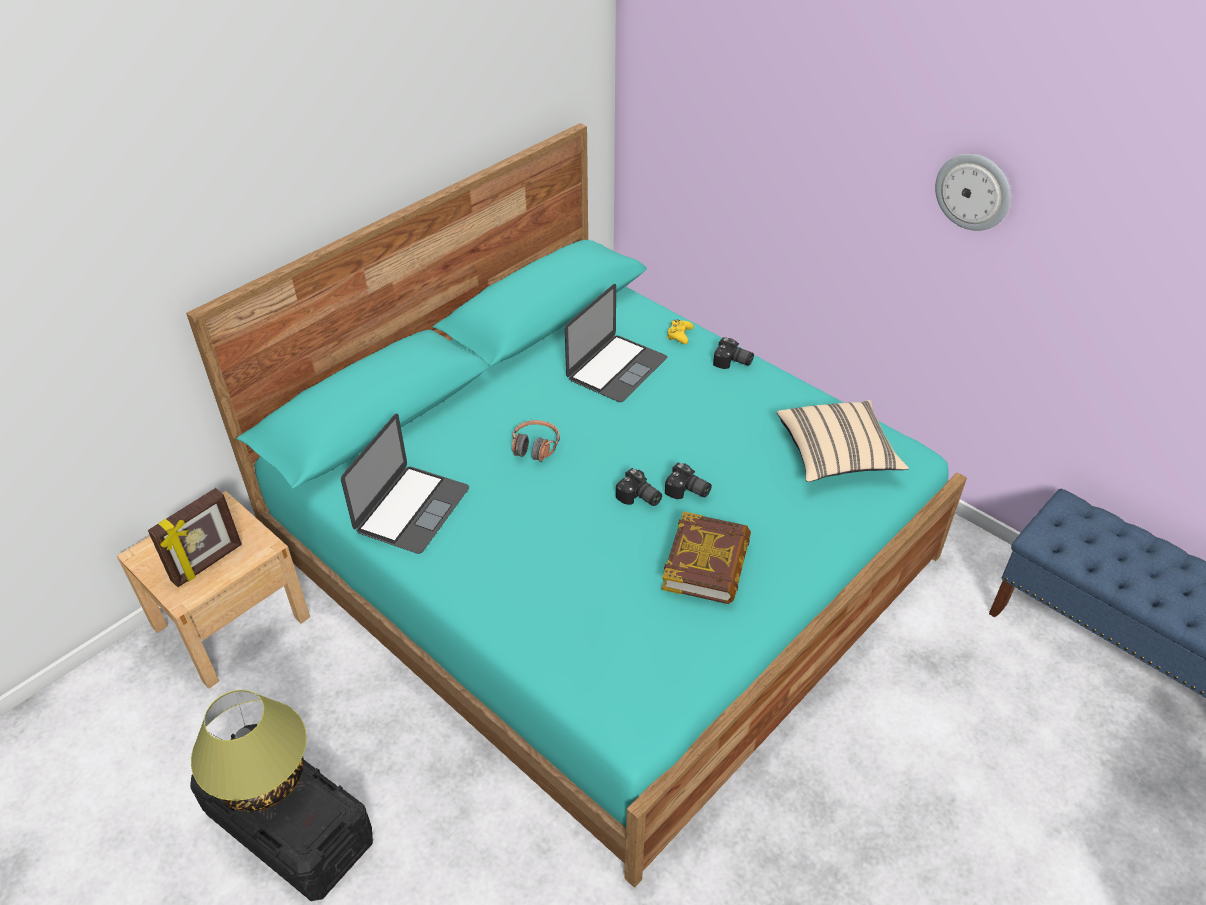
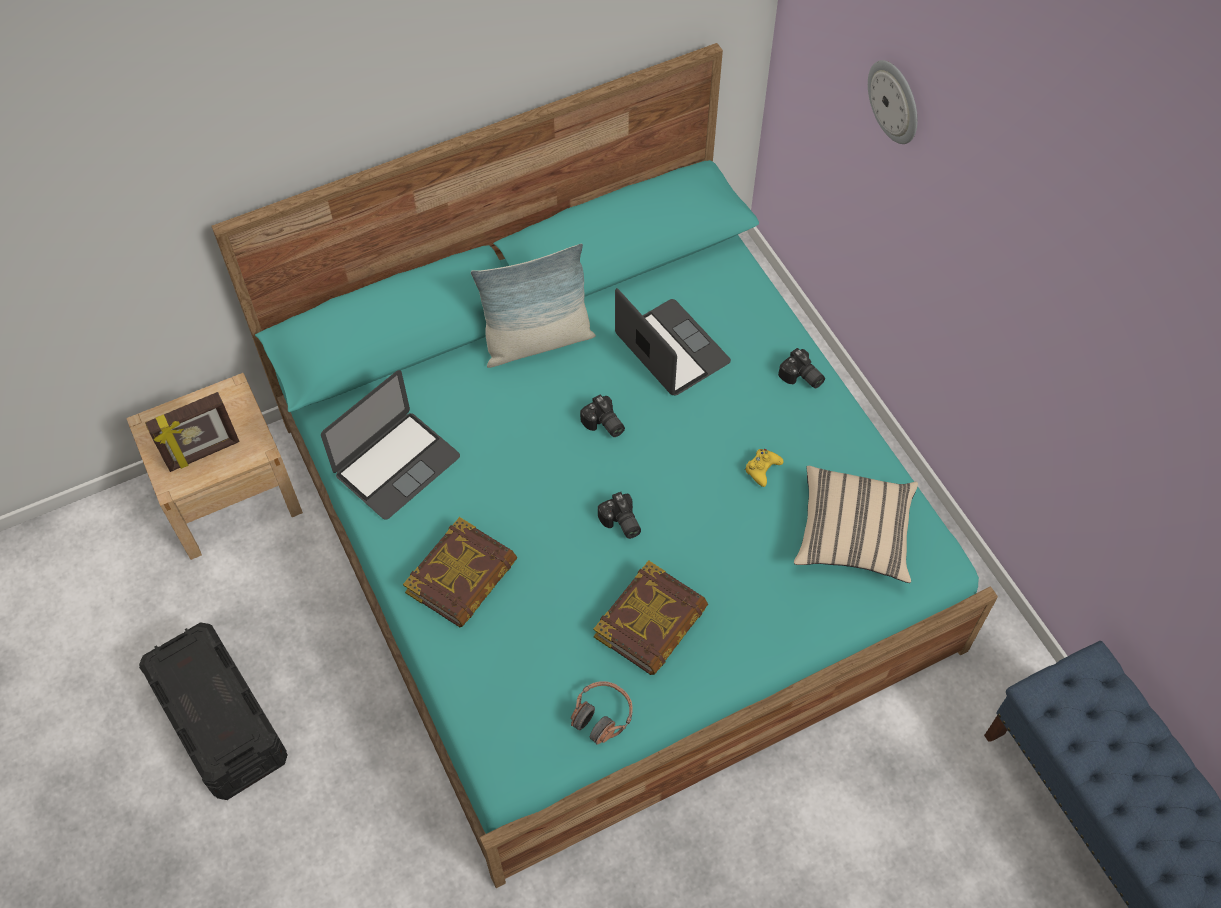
camera: 20 degrees right, 15 degrees up
(262, 778) = (198, 681): table lamp -> none
(499, 390) = (537, 341): none -> pillow
(514, 579) = (462, 577): none -> book
(535, 446) = (543, 427): headphones -> headphones (602, 716)
(616, 368) = (671, 348): laptop -> laptop turned 90 degrees counterclockwise
(679, 335) = (760, 322): yellow game controller -> yellow game controller (762, 469)
(687, 491) = (674, 530): camera -> camera (603, 425)
(973, 191) = (1074, 315): wall clock -> wall clock (895, 101)

